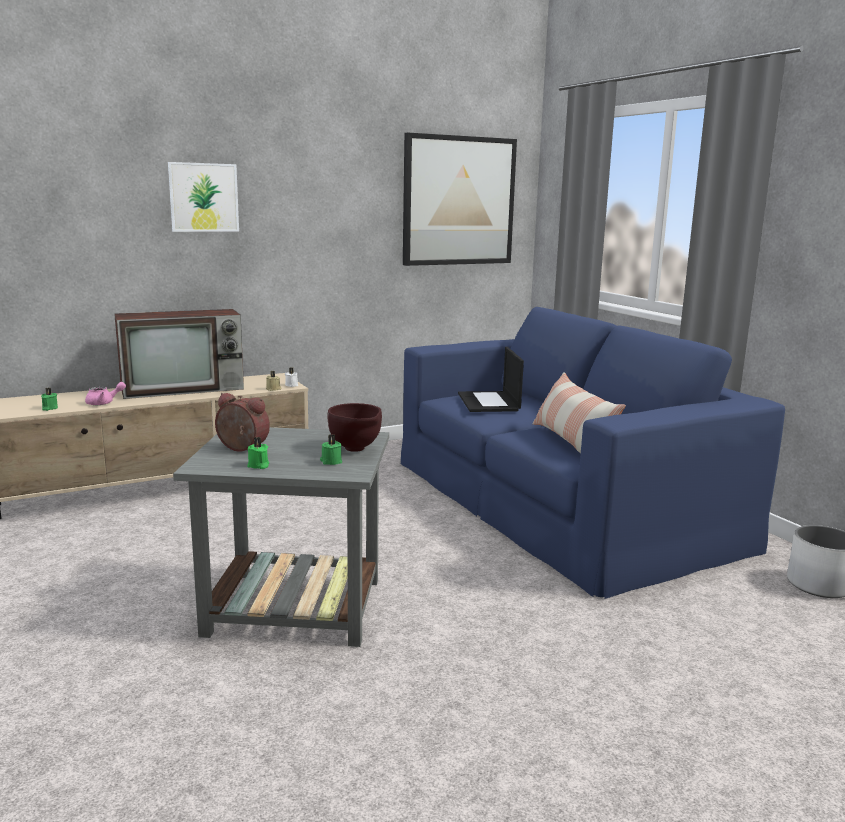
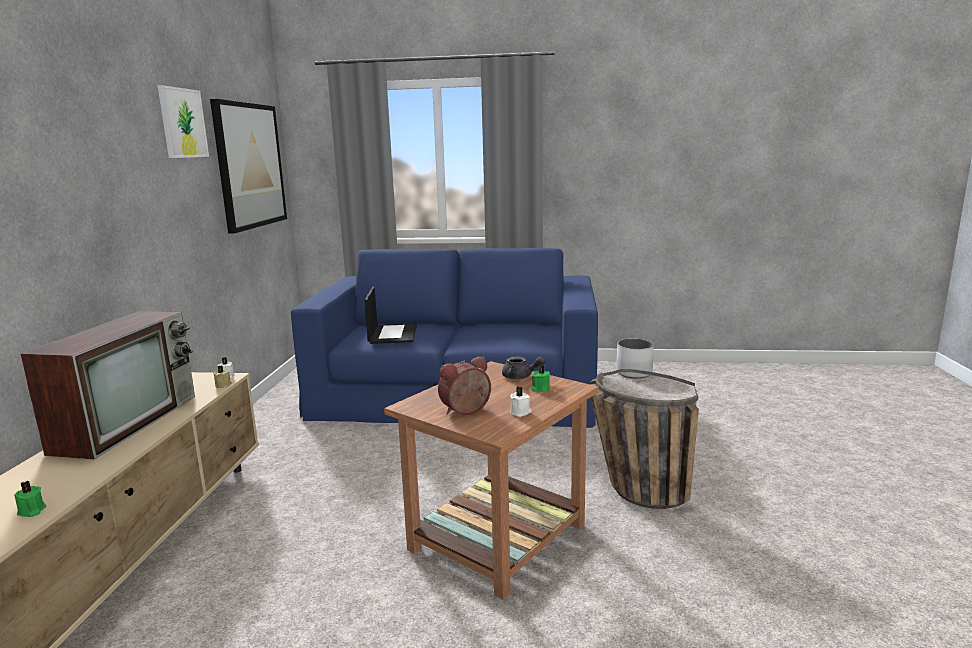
camera: 55 degrees left, 0 degrees up
(104, 403) = (87, 472): pink teapot -> none
(204, 197) = (70, 179): picture -> picture (182, 123)
(258, 465) = (520, 412): green candle -> white candle
(292, 606) = (496, 538): grey side table -> brown side table
(355, 449) = (521, 377): brown bowl -> grey teapot
(470, 658) = (631, 488): none -> basket
(489, 402) = (392, 334): laptop -> laptop turned 120 degrees counterclockwise
(572, 442) = (506, 336): pillow -> none

